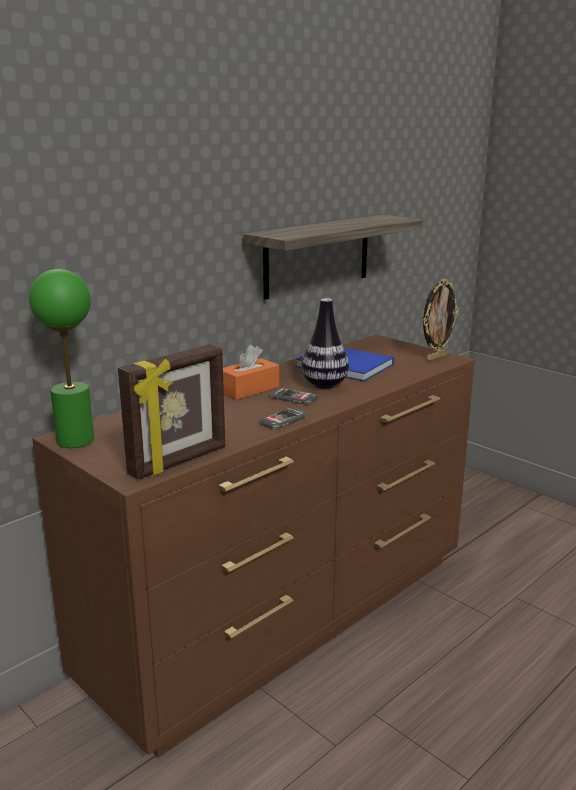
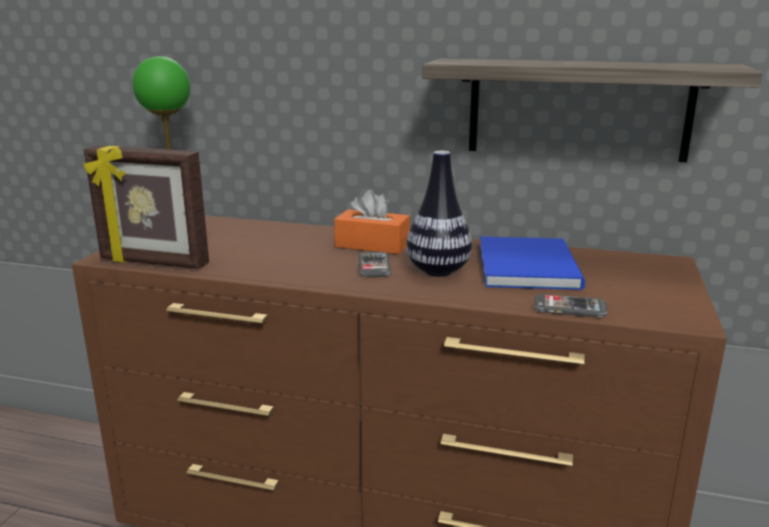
camera: 60 degrees right, 0 degrees up
(283, 420) = (301, 276): phone -> phone (570, 308)
(436, 357) = (670, 309): picture frame -> none

